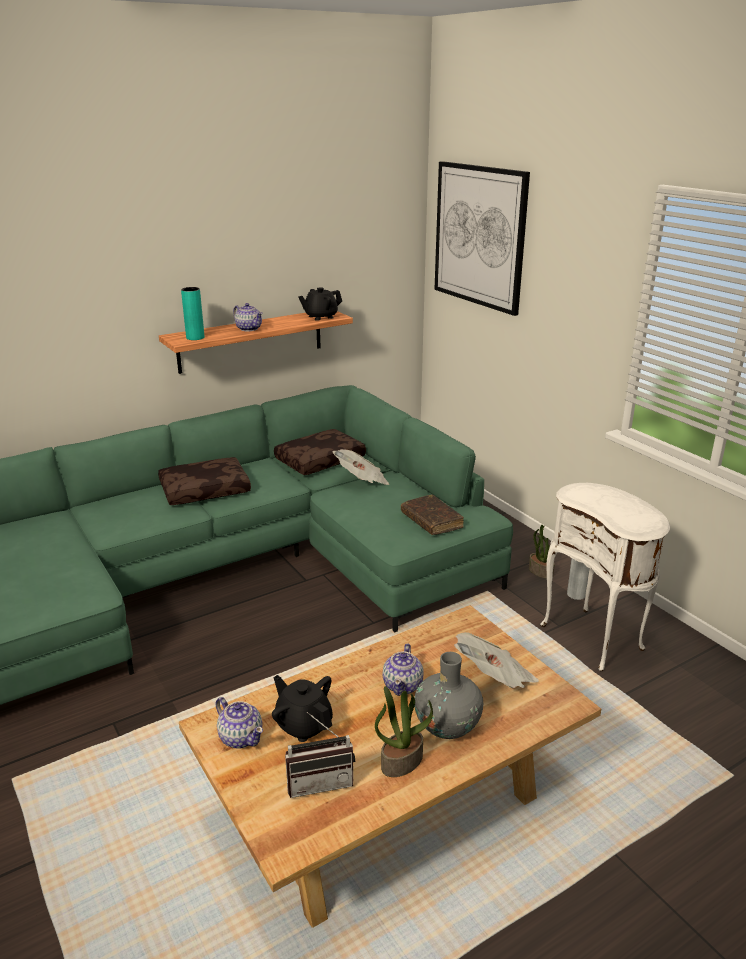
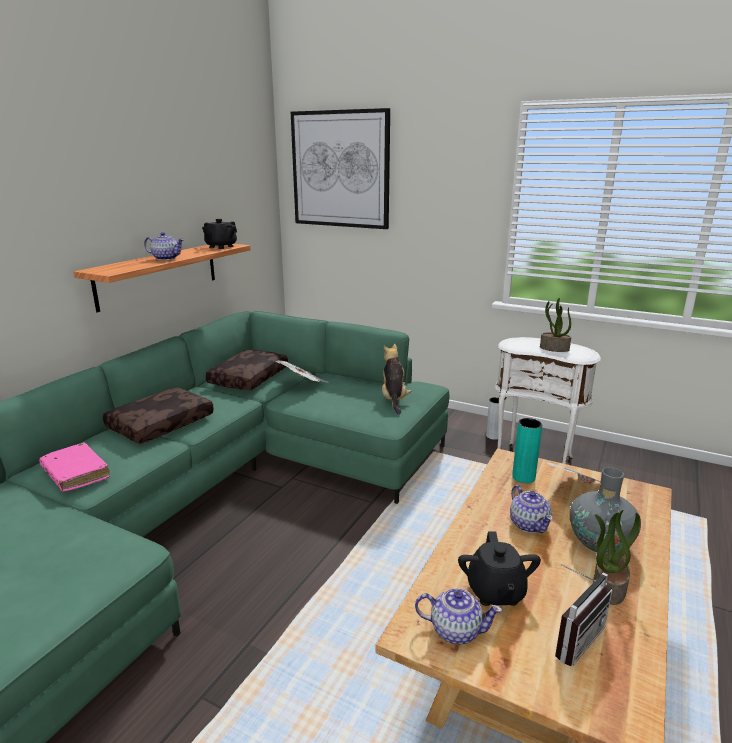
camera: 30 degrees left, 5 degrees down
(110, 518) = (75, 474): none -> pink book
(195, 337) = (120, 268): turquoise vase -> turquoise vase (523, 477)
(303, 725) = (495, 592): black teapot -> black teapot turned 105 degrees counterclockwise
(431, 521) = (394, 399): brown book -> plush toy
(540, 571) = (454, 428): potted plant -> potted plant (554, 348)

